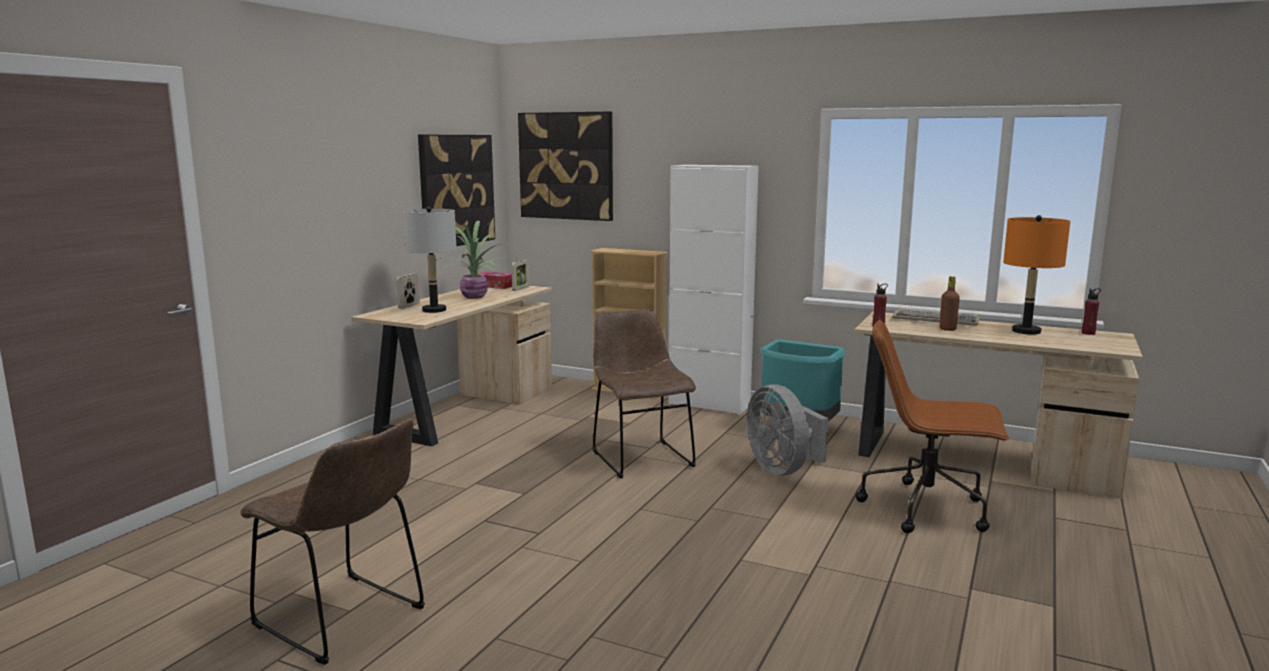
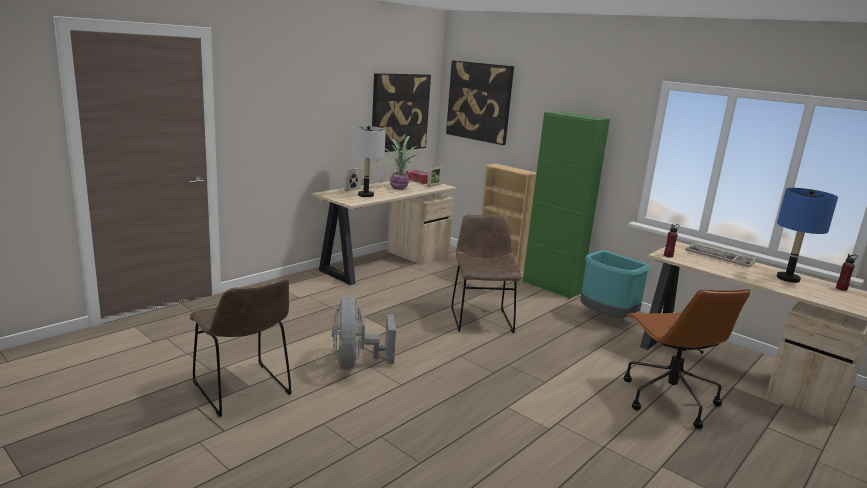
camera: 15 degrees right, 5 degrees up
(709, 404) = (551, 287): white cabinet -> green cabinet
(783, 469) = (576, 346): grey fan -> grey fan (356, 363)
(928, 509) = (667, 399): brown office chair -> brown office chair turned 135 degrees counterclockwise
(947, 329) = (722, 266): brown bottle -> none
(1026, 331) = (787, 278): orange table lamp -> blue table lamp

